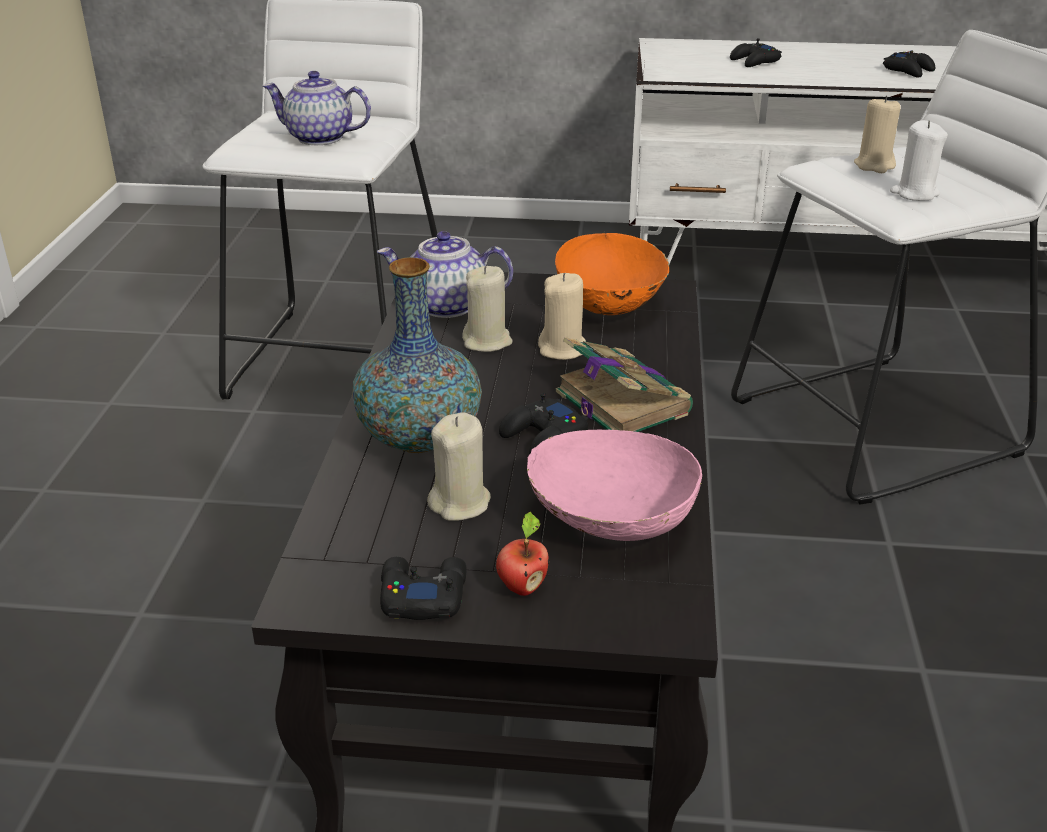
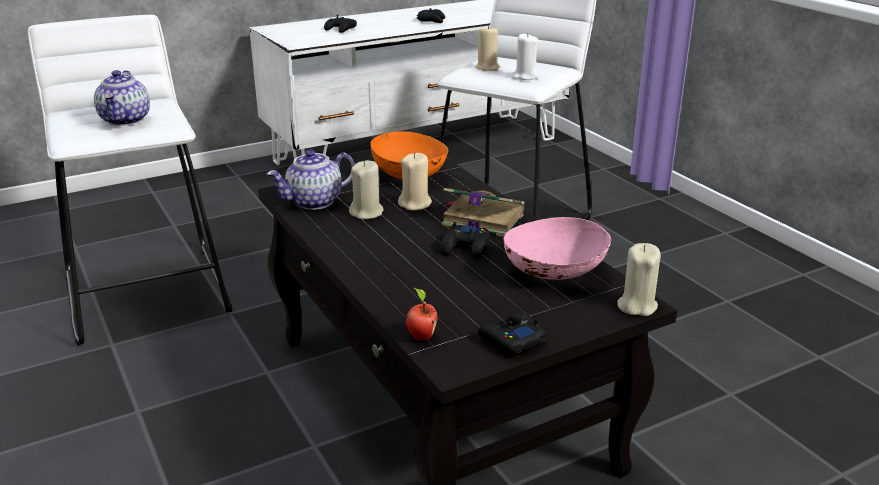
camera: 35 degrees left, 5 degrees down
(319, 138) = (126, 120): teapot -> teapot turned 75 degrees counterclockwise
(419, 438) = (399, 271): vase -> none
(460, 503) = (468, 292): beige candle -> beige candle (636, 306)
(522, 586) = (553, 316): apple -> apple (421, 336)

